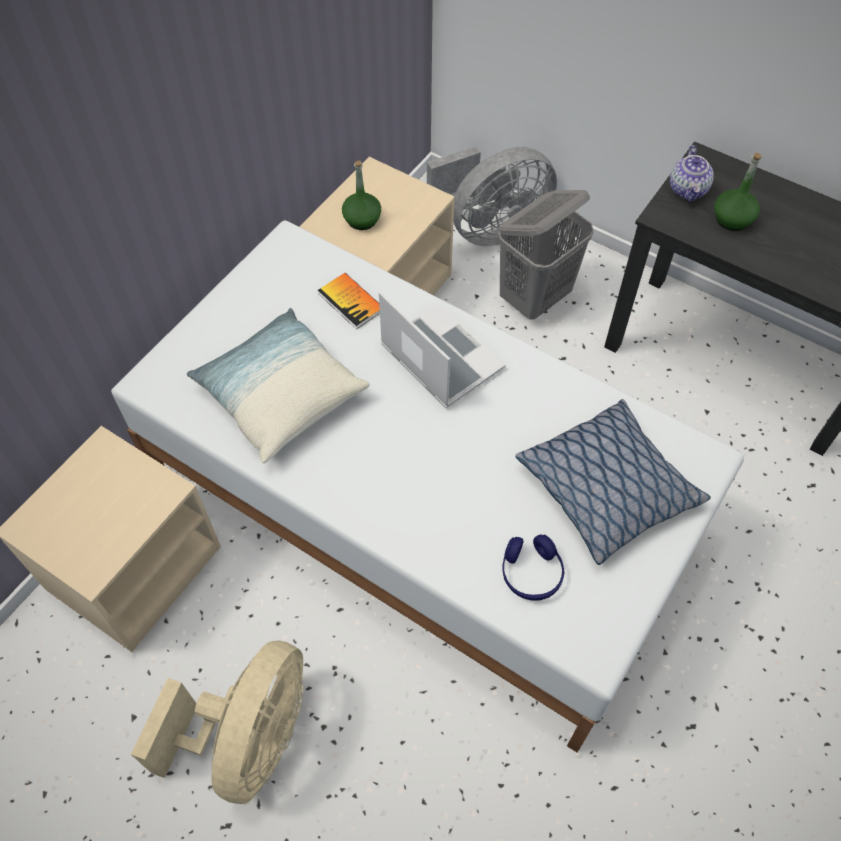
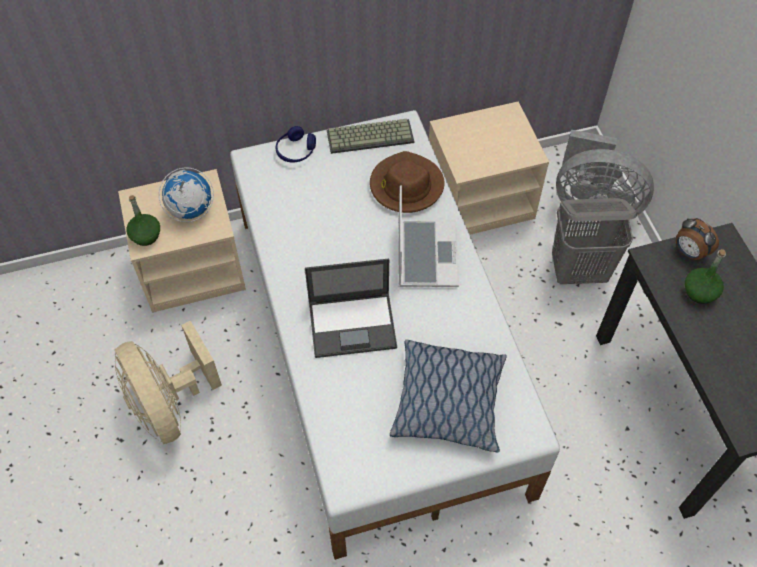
camera: 40 degrees right, 0 degrees up
(113, 492) = (190, 210): none -> globe
(250, 739) = (170, 405): beige fan -> beige fan turned 90 degrees clockwise
(262, 274) = (371, 135): none -> keyboard
(280, 395) = (314, 214): pillow -> none
(351, 302) = (406, 186): book -> brown hat
(362, 220) = (473, 140): green bottle -> green bottle (145, 236)
(437, 481) = (353, 324): none -> laptop
(531, 573) = (355, 414): blue headphones -> blue headphones (296, 151)
(688, 190) = (689, 252): teapot -> alarm clock

